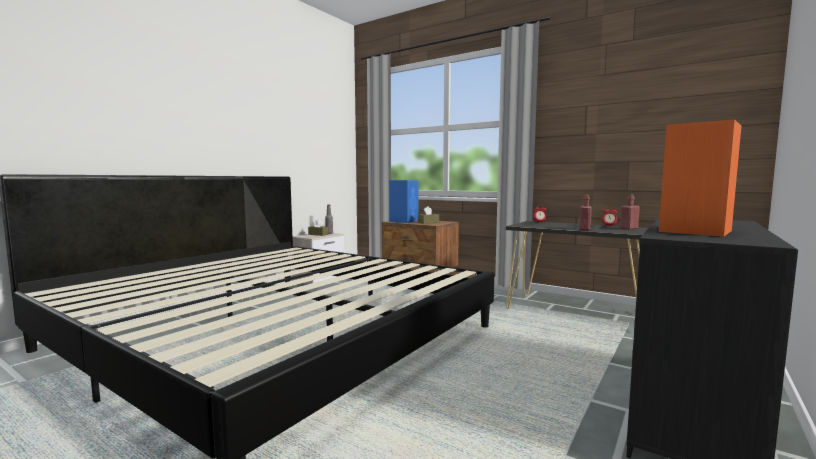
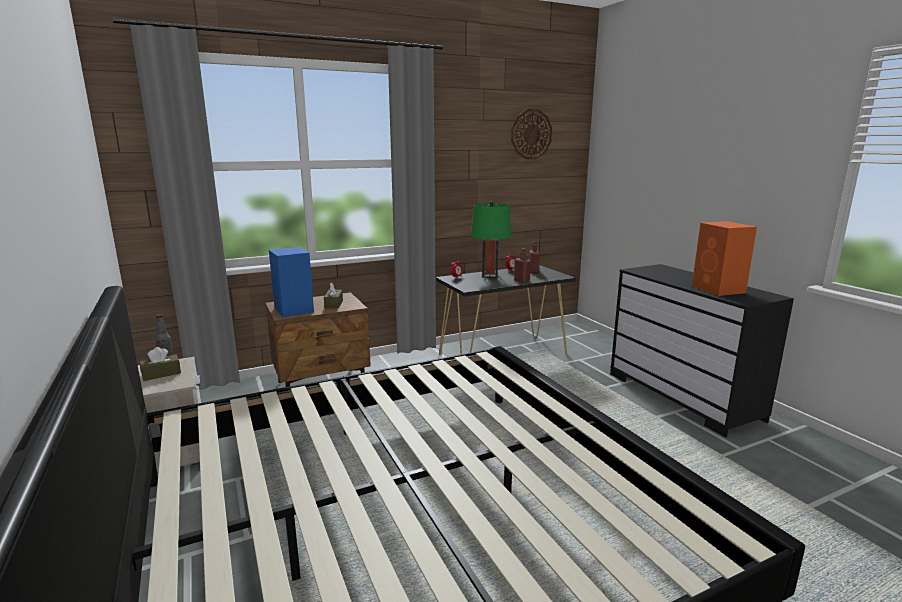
camera: 60 degrees left, 10 degrees up
(571, 225) = (489, 275): none -> green table lamp
(670, 80) = (531, 134): none -> wall clock

